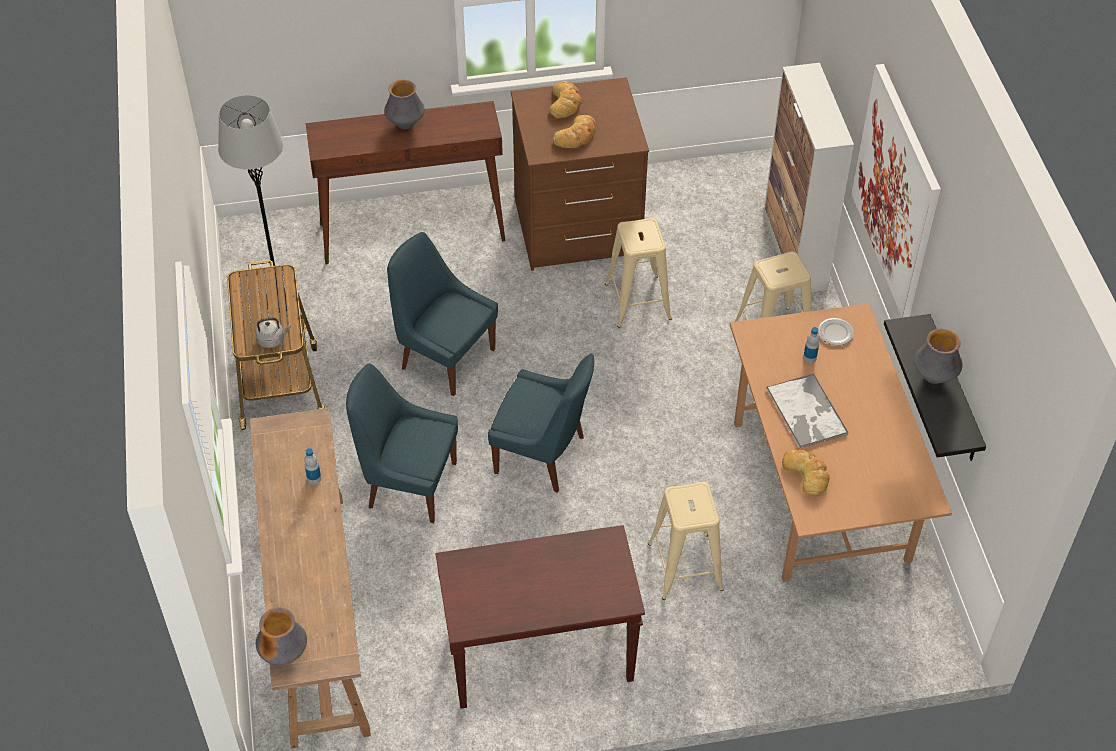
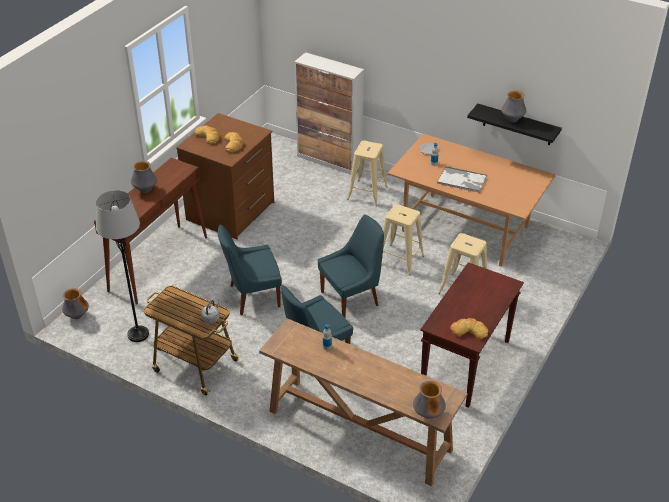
camera: 50 degrees left, 10 degrees down
(257, 229) = (77, 316): none -> vase
(637, 302) = (299, 219): beige stool -> beige stool (400, 259)
(807, 473) = (495, 198): bread -> bread (469, 330)
(897, 191) = (416, 66): picture -> none

